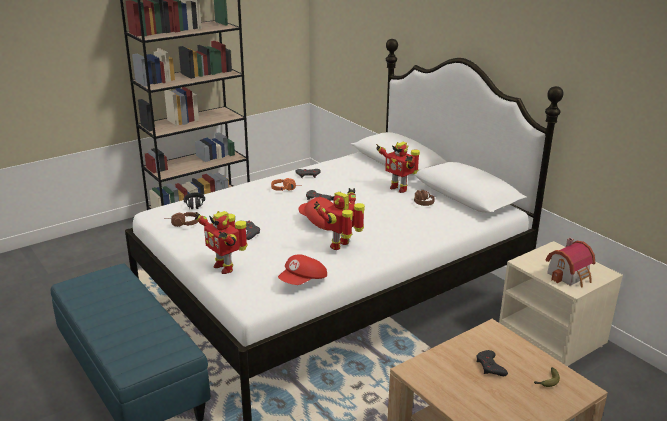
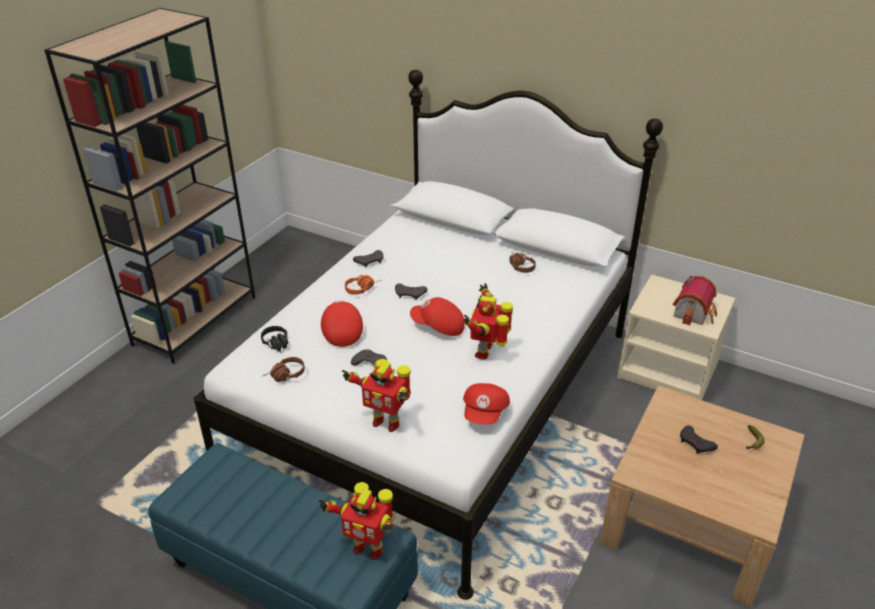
camera: 25 degrees left, 10 degrees up
(245, 208) = (341, 330): none -> red cap
(399, 188) = (481, 254): toy robot -> toy robot (367, 547)

